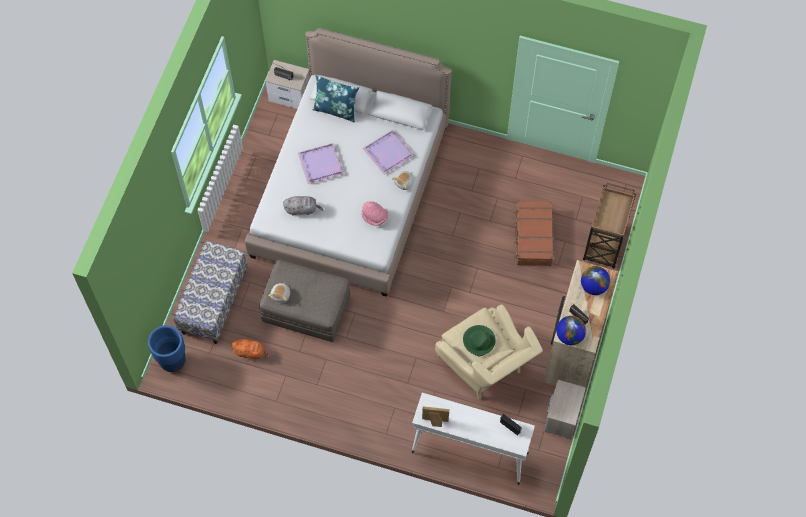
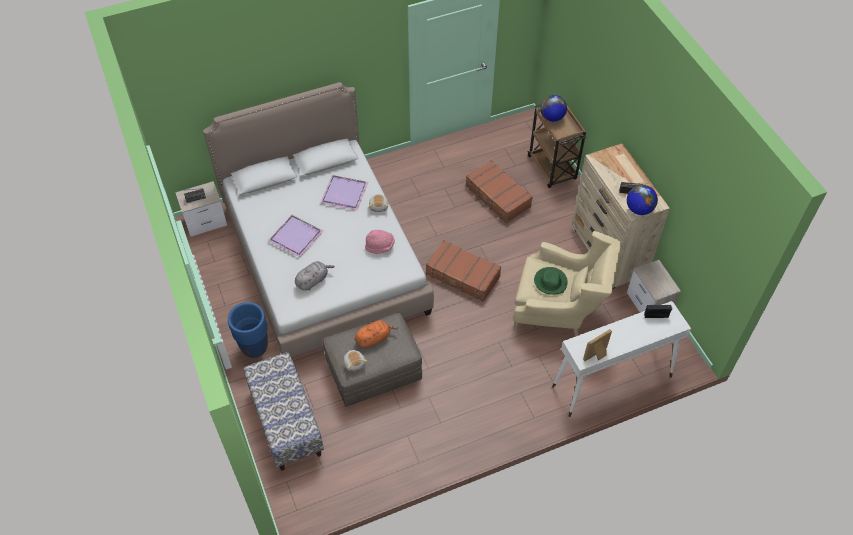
camera: 40 degrees left, 10 degrees down
(172, 361) = (294, 501): blue planter -> blue planter (254, 347)
(251, 352) = (359, 439): orange plush toy -> orange plush toy (374, 338)
(336, 109) = (269, 190): blue pillow -> none
(440, 284) = (462, 276): none -> brown suitcase
(593, 286) = (617, 164): globe -> globe (552, 117)

